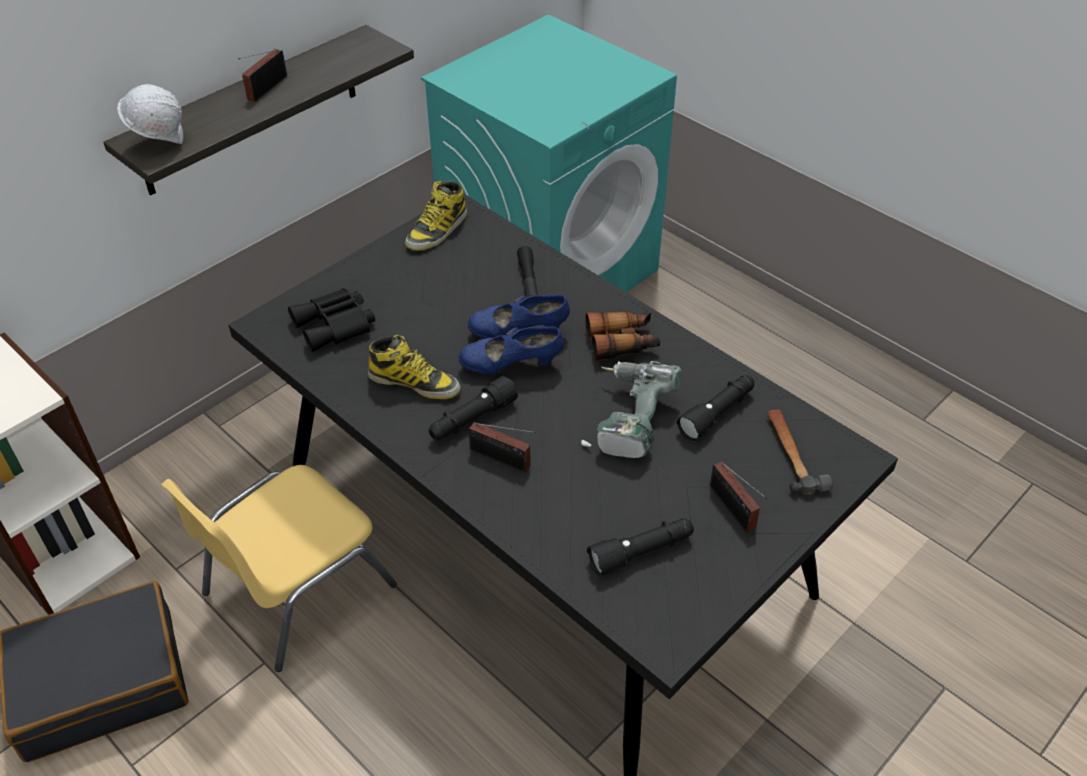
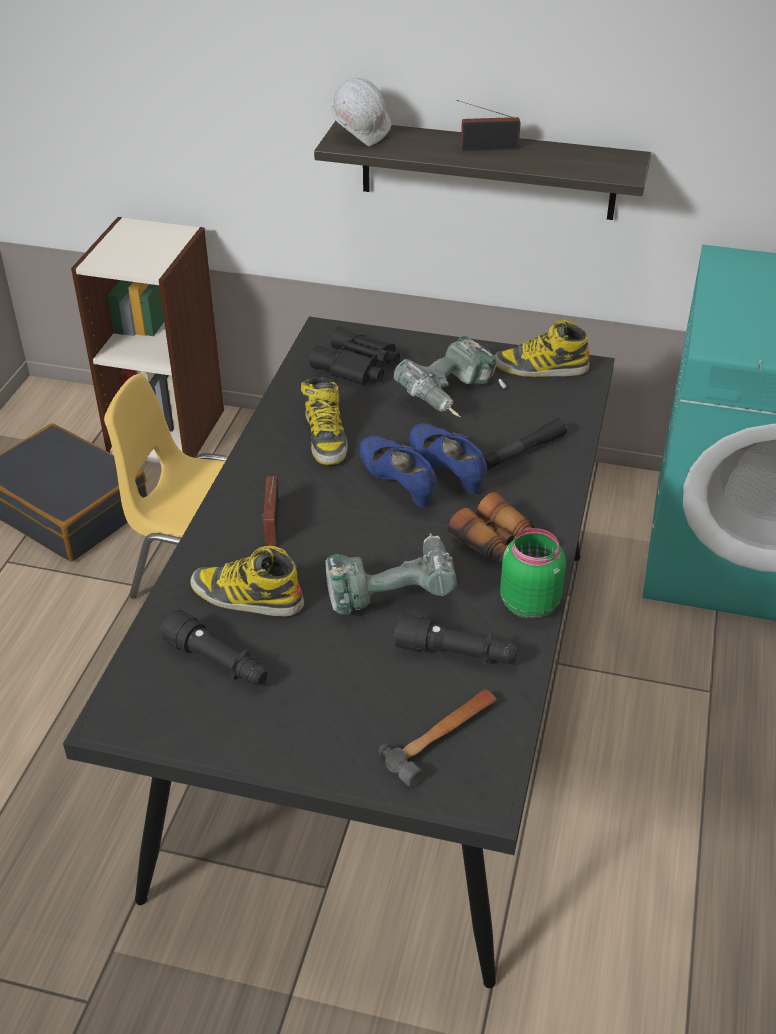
camera: 60 degrees right, 5 degrees down
(430, 291) = (452, 397): none -> power drill
(472, 420) = (307, 488): black flashlight -> none
(577, 507) = (246, 597): none -> boot
(691, 355) = (528, 602): none -> green jar
(733, 510) = (322, 714): radio -> none

